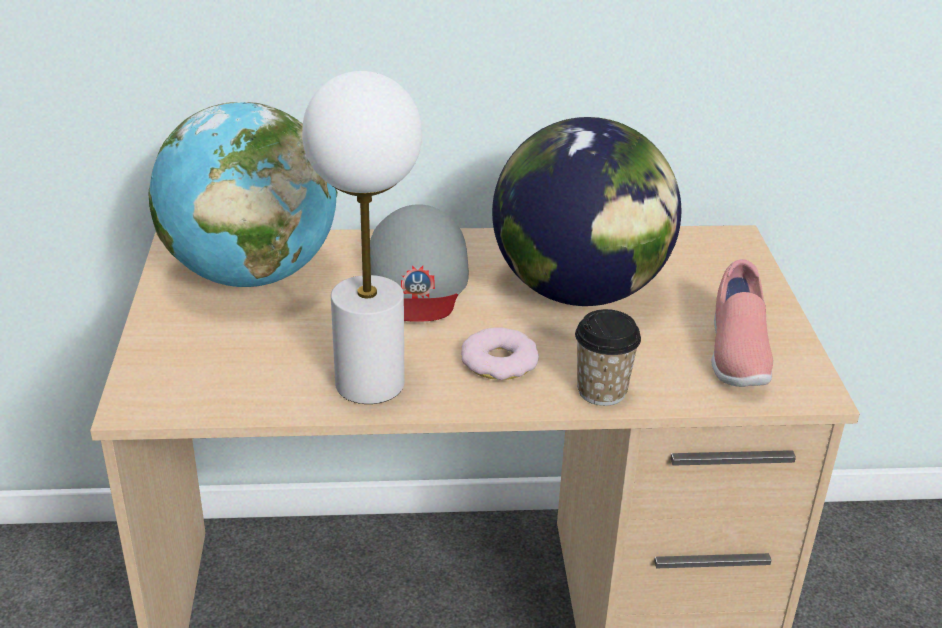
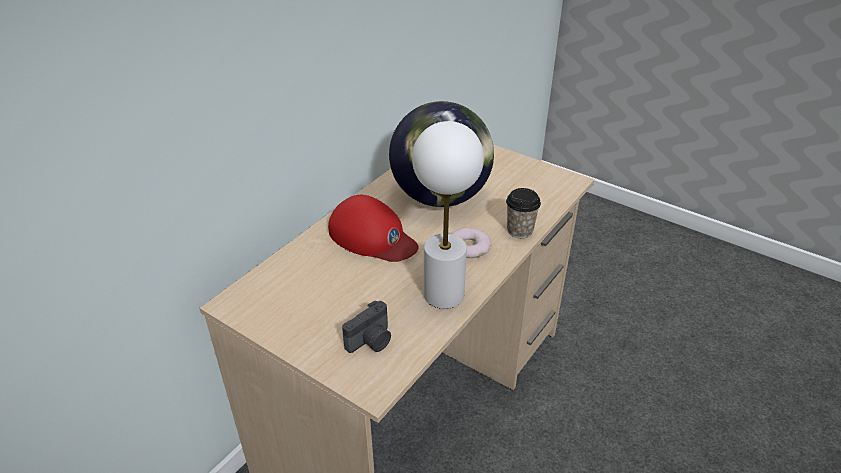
camera: 50 degrees left, 5 degrees up
(216, 366) = (371, 341): none -> camera
(251, 275) = (298, 290): globe -> none
(417, 278) = (372, 237): grey cap -> red cap
(736, 353) = (529, 184): pink shoe -> none

